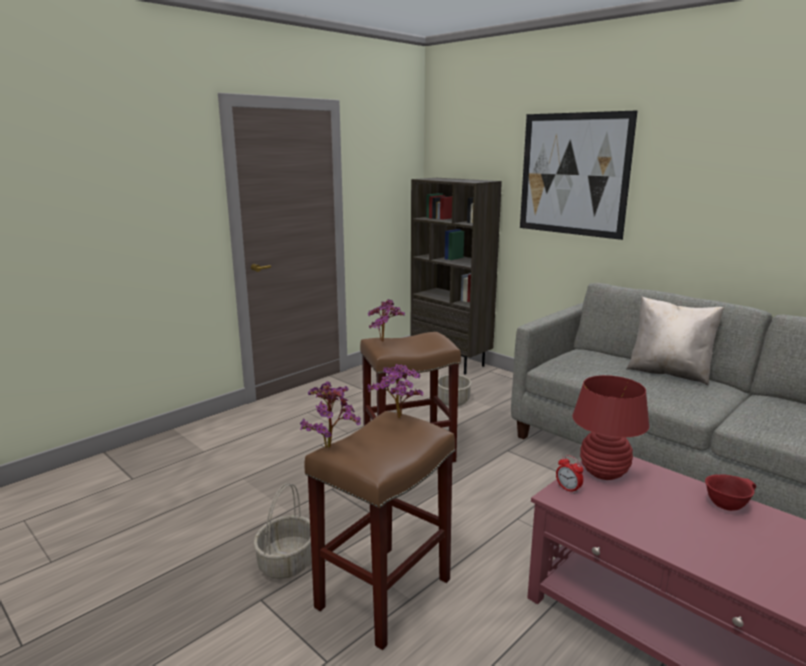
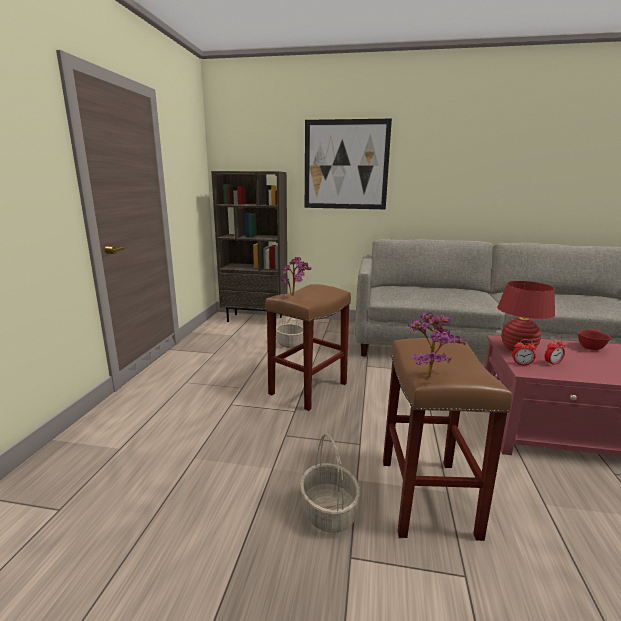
camera: 35 degrees left, 0 degrees up
(398, 419) = (426, 342): potted plant -> none
(614, 502) = (552, 363): none -> alarm clock
(668, 373) = (448, 289): beige pillow -> none

